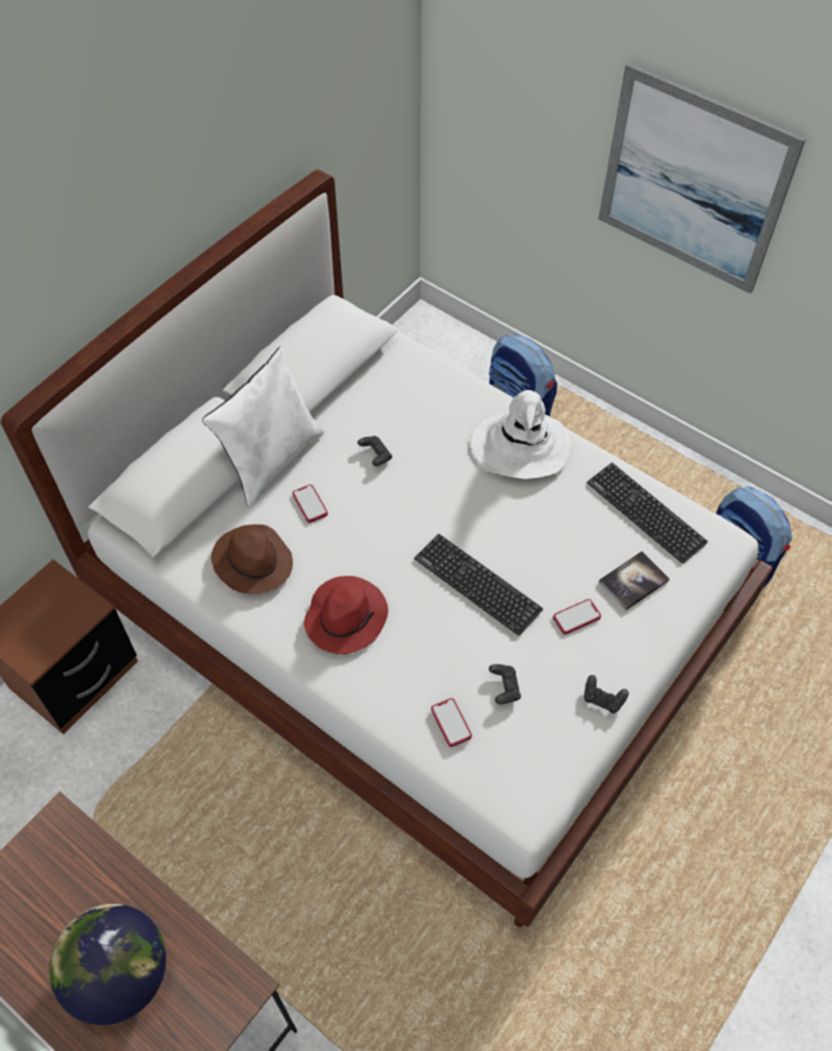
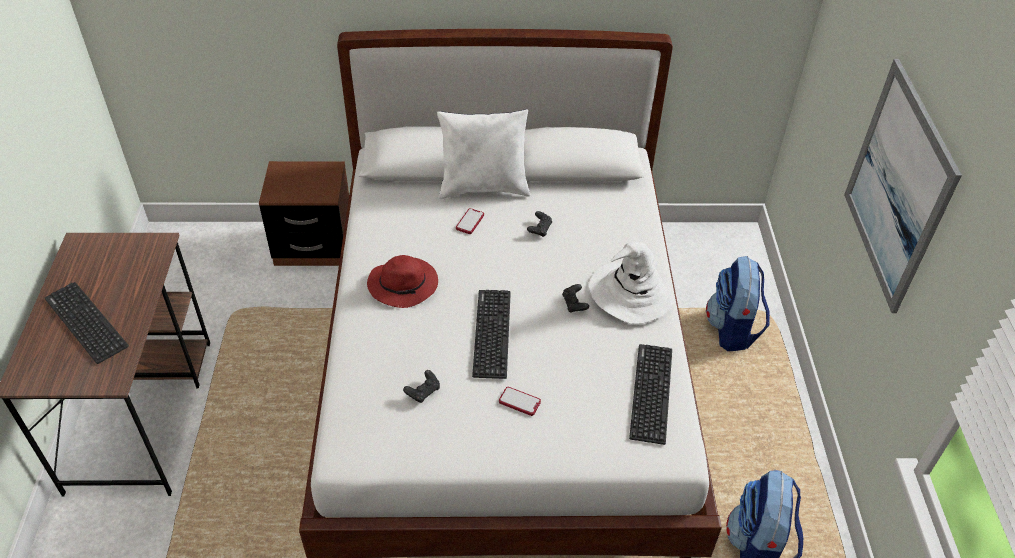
camera: 50 degrees right, 10 degrees down
(120, 974) = (86, 322): globe -> keyboard
(252, 562) = (402, 222): brown hat -> none
(451, 723) = (372, 379): phone -> none
(603, 699) = (466, 453): black game controller -> black game controller (574, 304)
(633, 581) = (582, 418): book -> none

